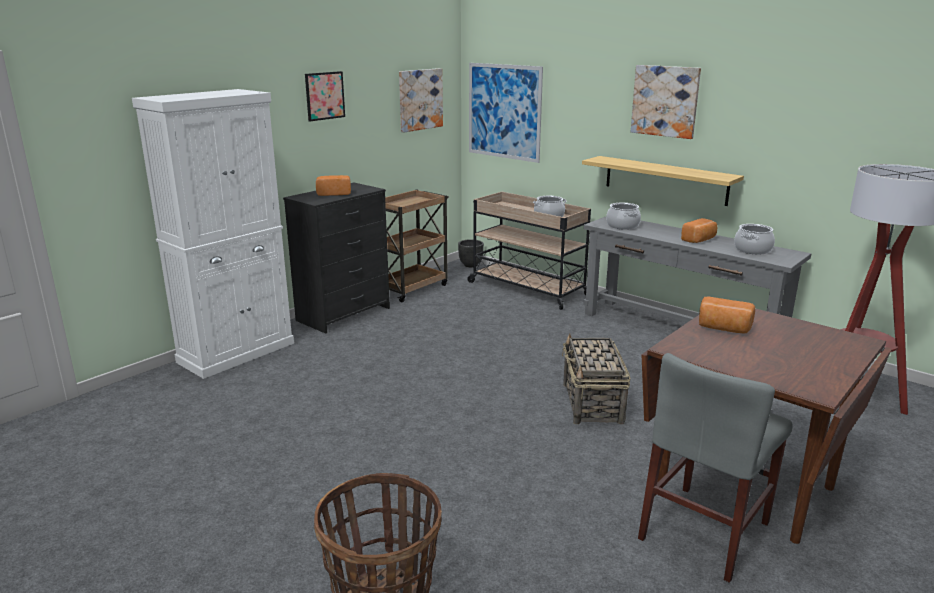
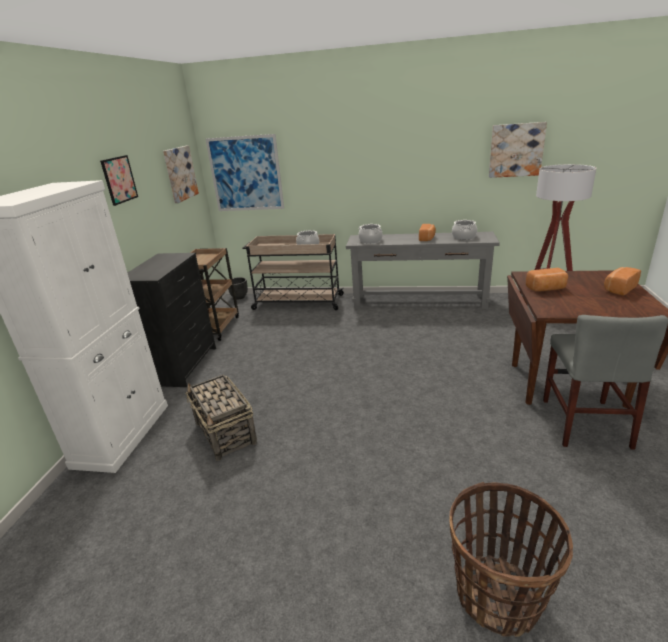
camera: 30 degrees left, 5 degrees up
(334, 193) = (157, 266): bread -> bread (618, 289)
(592, 403) = (431, 367): basket -> basket (225, 433)
(665, 101) = (380, 147): picture -> picture (516, 150)
(665, 180) = (387, 203): shelf -> none

